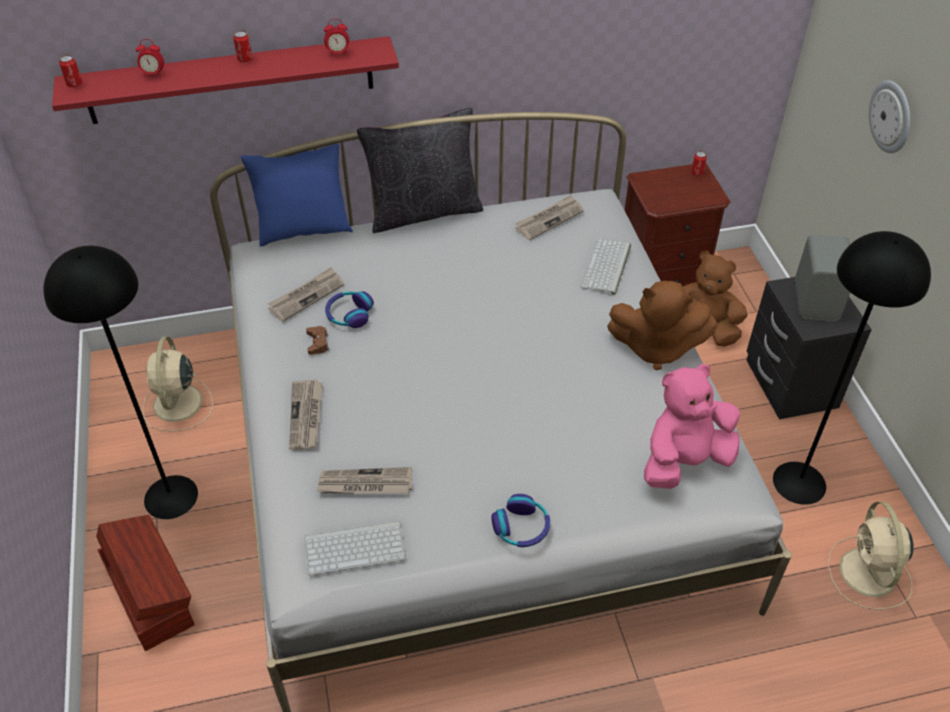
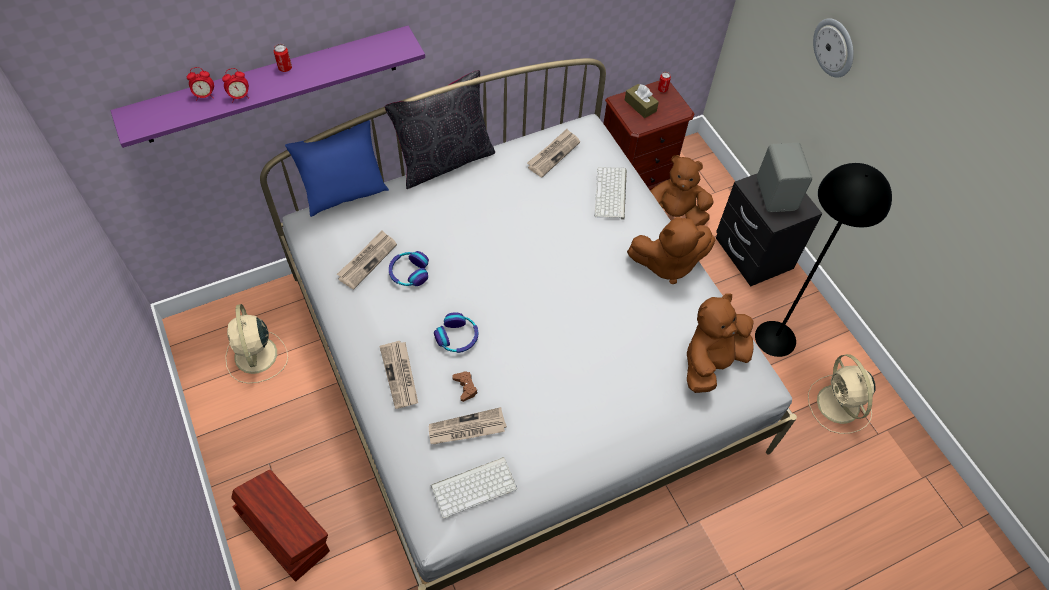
camera: 15 degrees left, 10 degrees up
(74, 84) = (133, 117): can -> none
(170, 496) = (275, 442): black floor lamp -> none
(231, 80) = (271, 85): red shelf -> purple shelf
(318, 343) = (390, 304): brown game controller -> brown game controller (465, 387)
(338, 53) = (368, 51): alarm clock -> alarm clock (240, 97)
(521, 527) = (601, 444): headphones -> headphones (457, 337)
(666, 186) = (640, 105): none -> brown tissue box
(684, 461) = (711, 362): pink plush toy -> brown plush toy

